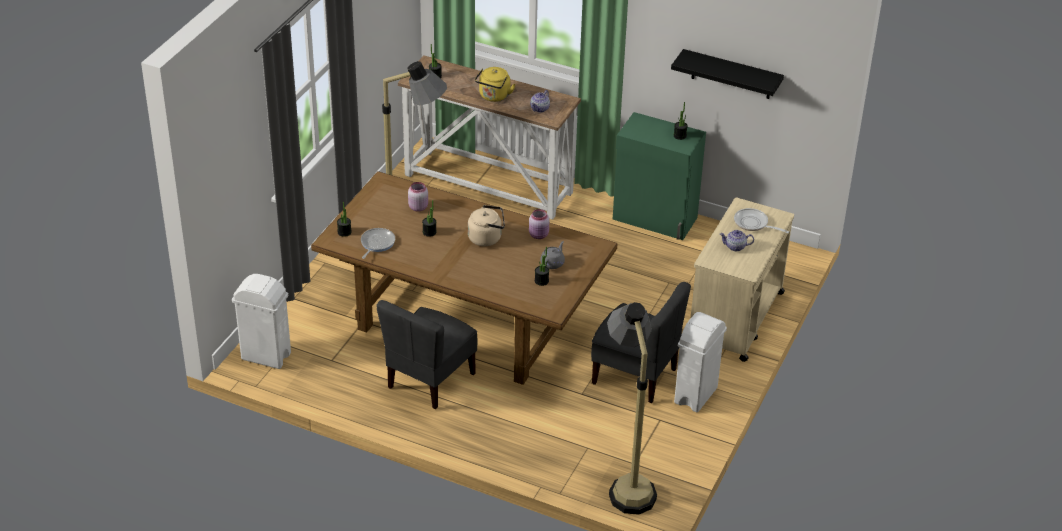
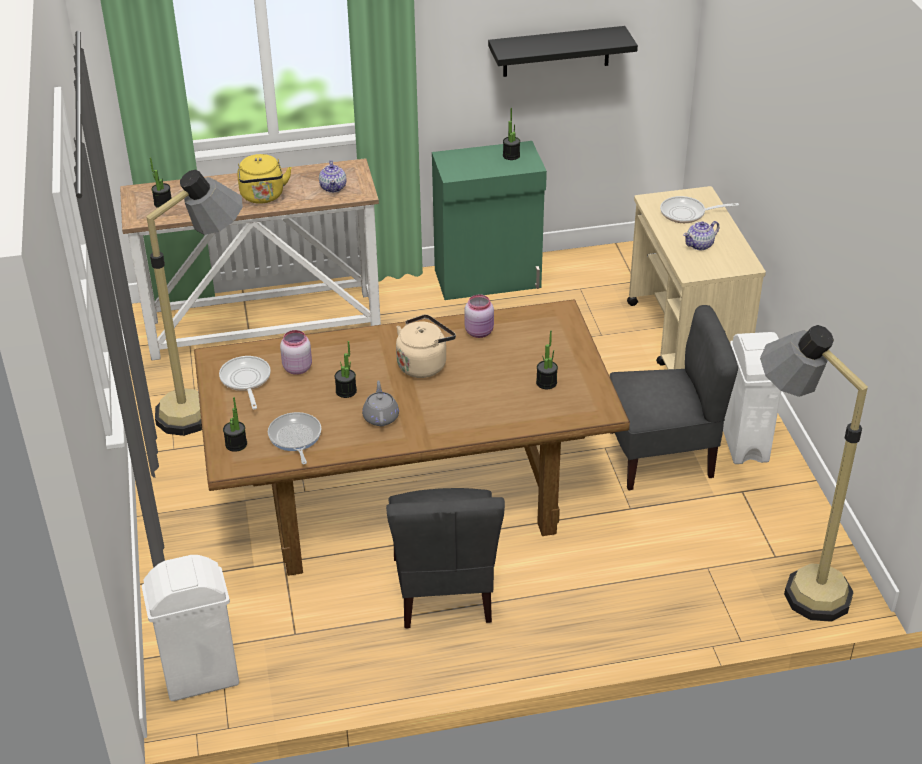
camera: 35 degrees left, 0 degrees up
(384, 201) = (246, 381): none -> frying pan
(552, 263) = (534, 356): grey teapot -> grey teapot (381, 417)

